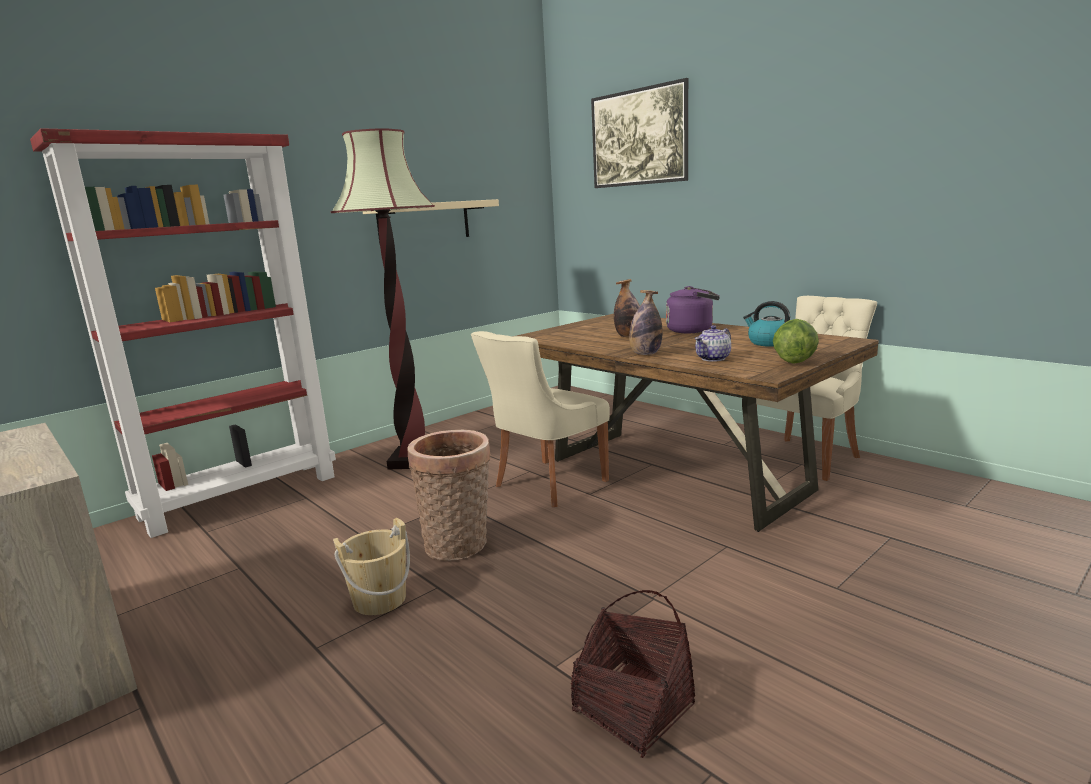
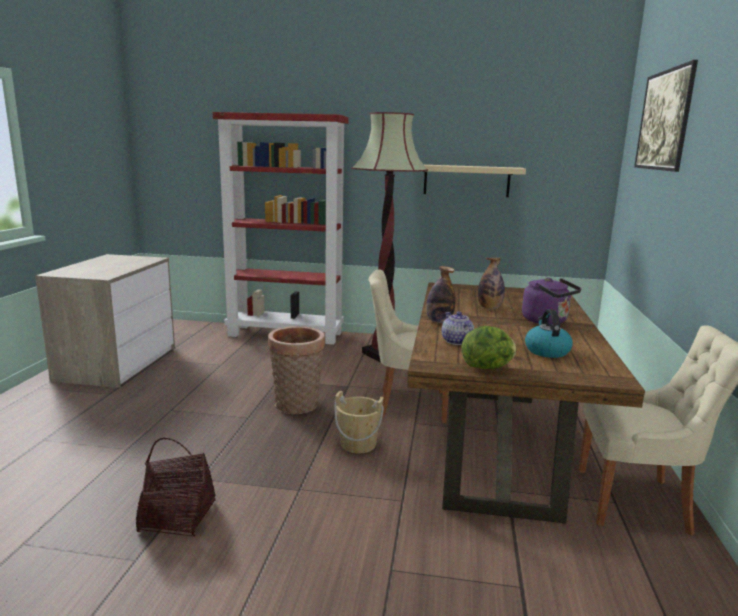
camera: 50 degrees right, 0 degrees up
(379, 600) = (222, 407): beige bucket -> beige bucket (358, 444)
(713, 358) = (456, 341): teapot -> teapot turned 60 degrees clockwise

